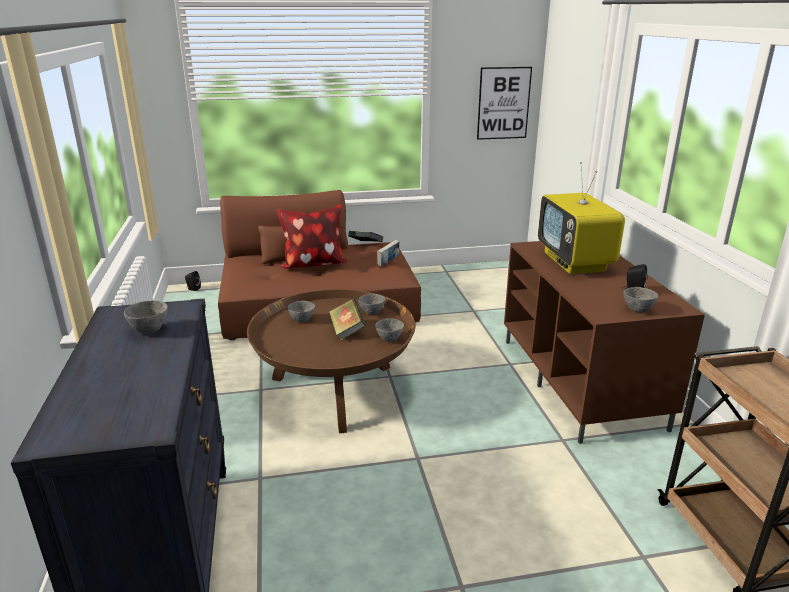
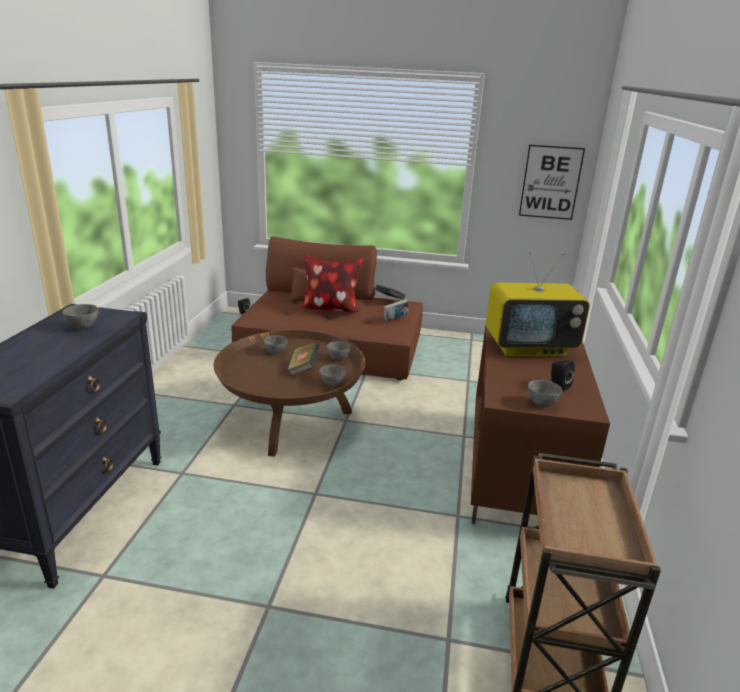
camera: 20 degrees right, 0 degrees up
(575, 262) = (530, 348): television -> television turned 105 degrees counterclockwise

